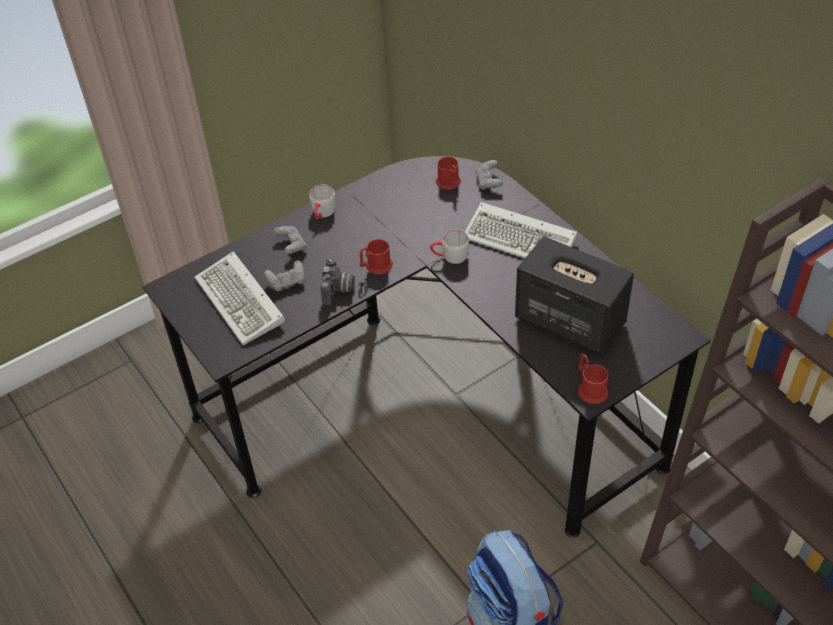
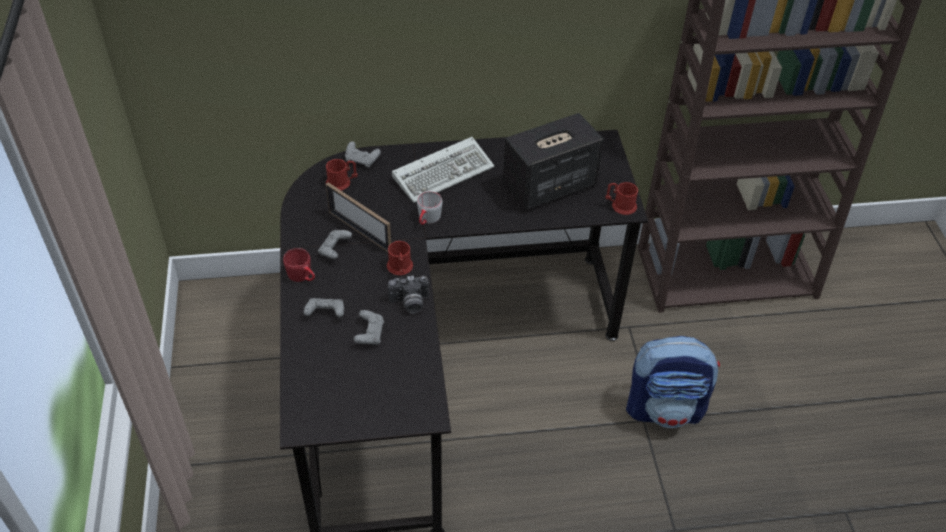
camera: 65 degrees left, 0 degrees up
(242, 302) = (369, 375): keyboard -> none
(322, 214) = (303, 276): grey mug -> red mug
(338, 291) = (409, 303): camera -> camera turned 135 degrees clockwise
(366, 217) = (334, 250): none -> grey game controller
(400, 221) = (359, 231): none -> picture frame

